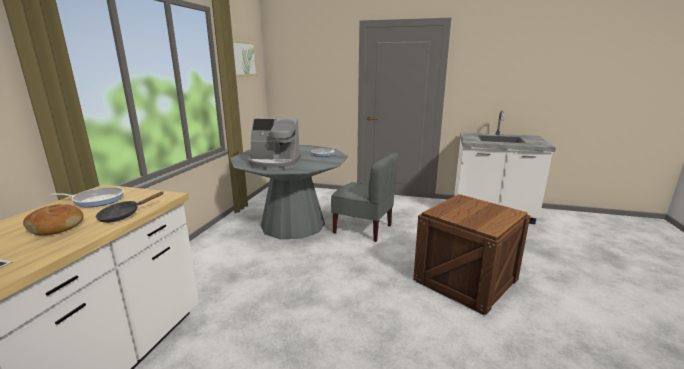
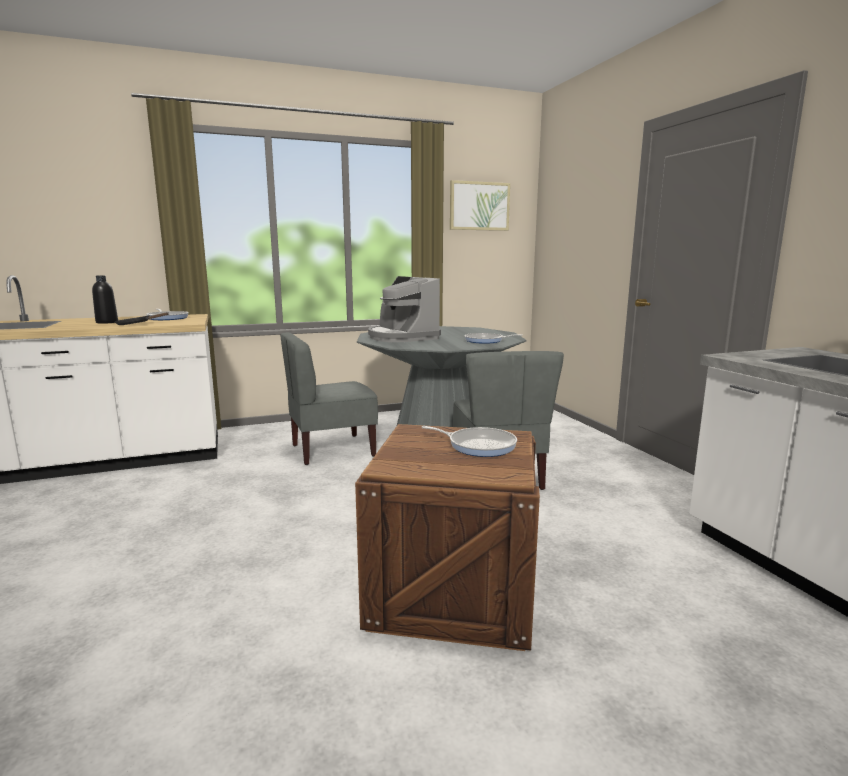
camera: 55 degrees right, 5 degrees down
(57, 226) = (107, 322): bread -> black bottle
(255, 261) = (332, 450): none -> grey chair
(472, 207) = (478, 445): none -> frying pan

